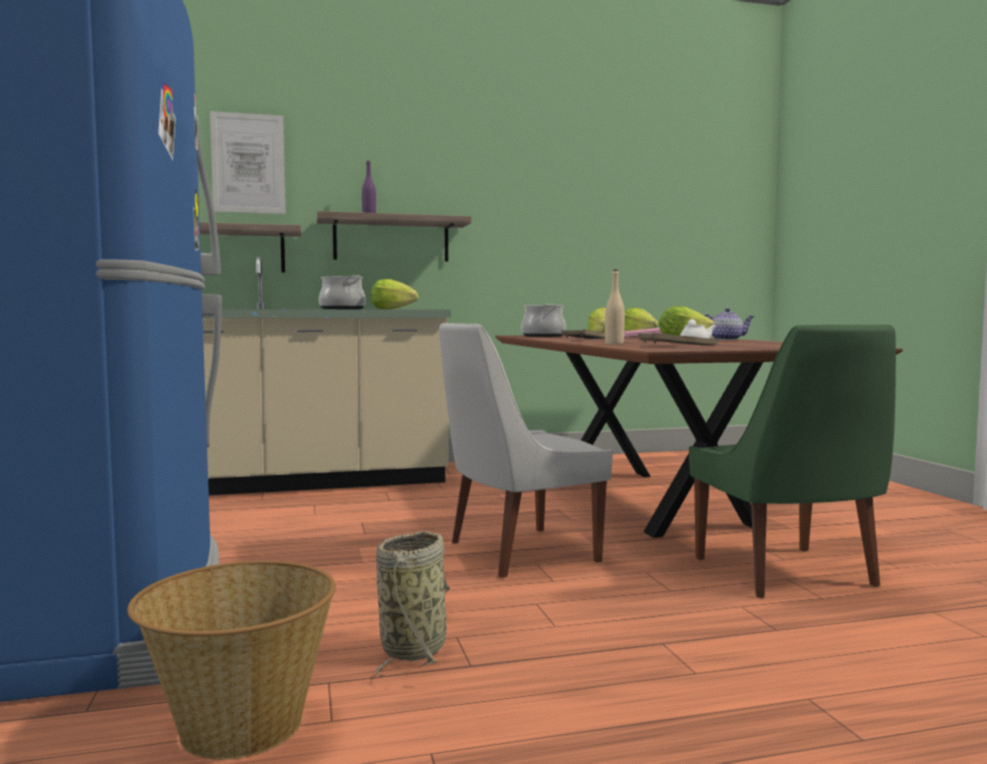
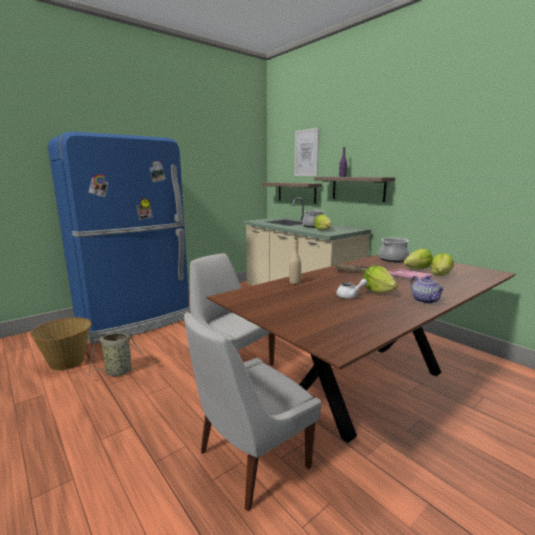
camera: 65 degrees right, 10 degrees up
(677, 345) = (288, 296): brown tray -> none
(787, 574) = (250, 461): green chair -> white chair

